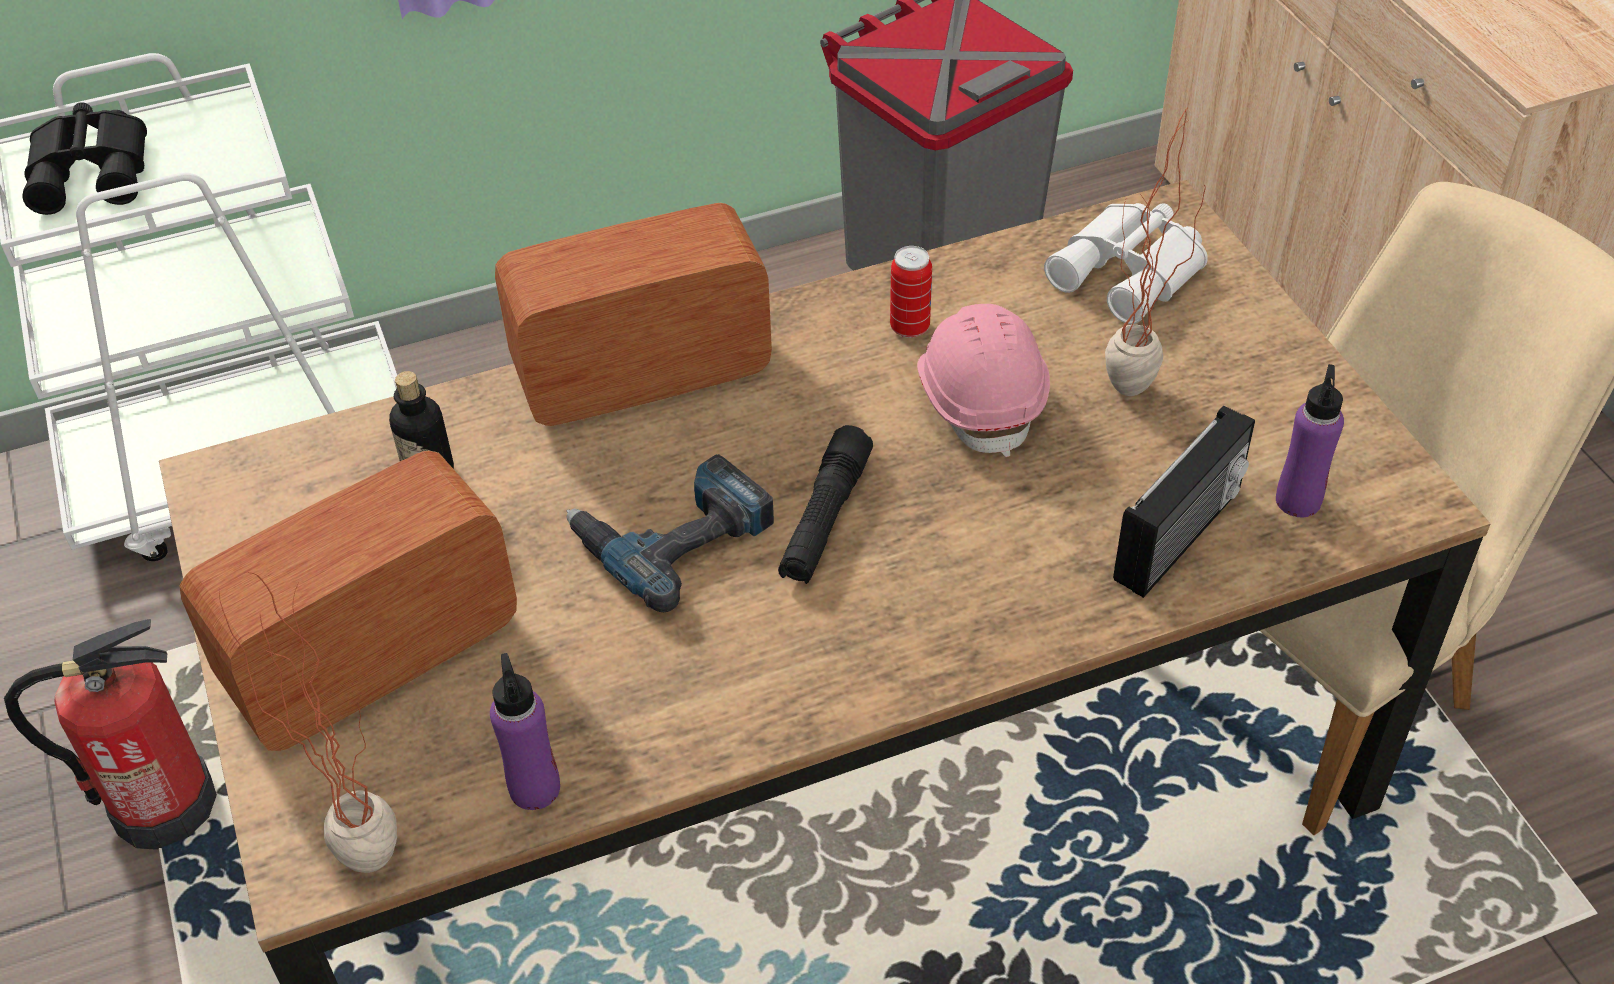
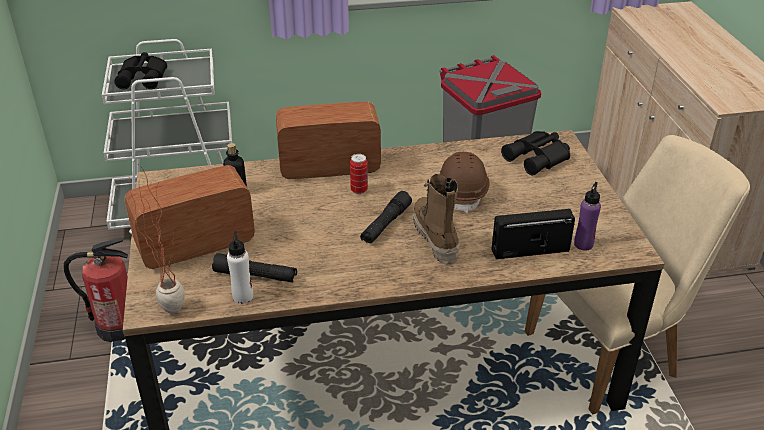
camera: 10 degrees right, 10 degrees down
(535, 788) = (243, 296): purple bottle -> white bottle
(549, 722) = (255, 276): none -> black flashlight
(673, 536) = (324, 222): power drill -> none
(909, 327) = (441, 165): can -> can (359, 190)
(952, 539) = (435, 238): none -> boot
(980, 398) = (462, 192): pink hard hat -> brown hard hat
(1131, 273) = (538, 158): white binoculars -> black binoculars
(1131, 401) = (524, 201): potted plant -> none
(1181, 536) = (530, 250): radio -> radio turned 150 degrees counterclockwise

